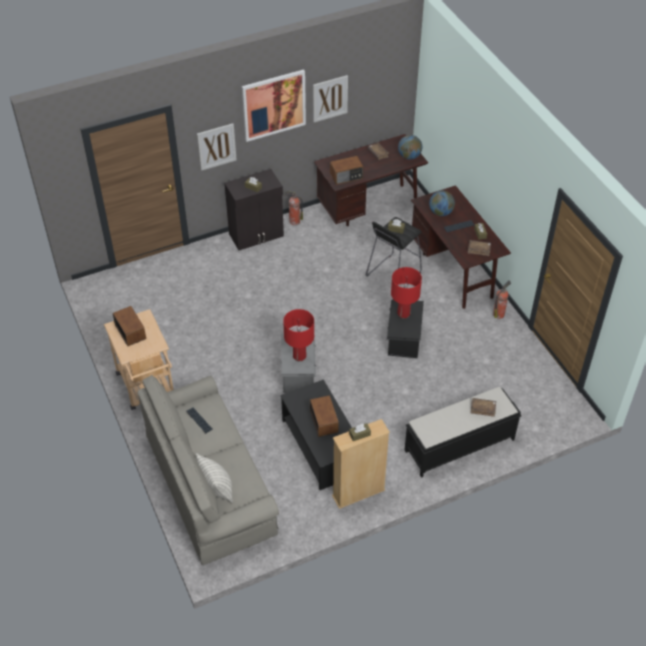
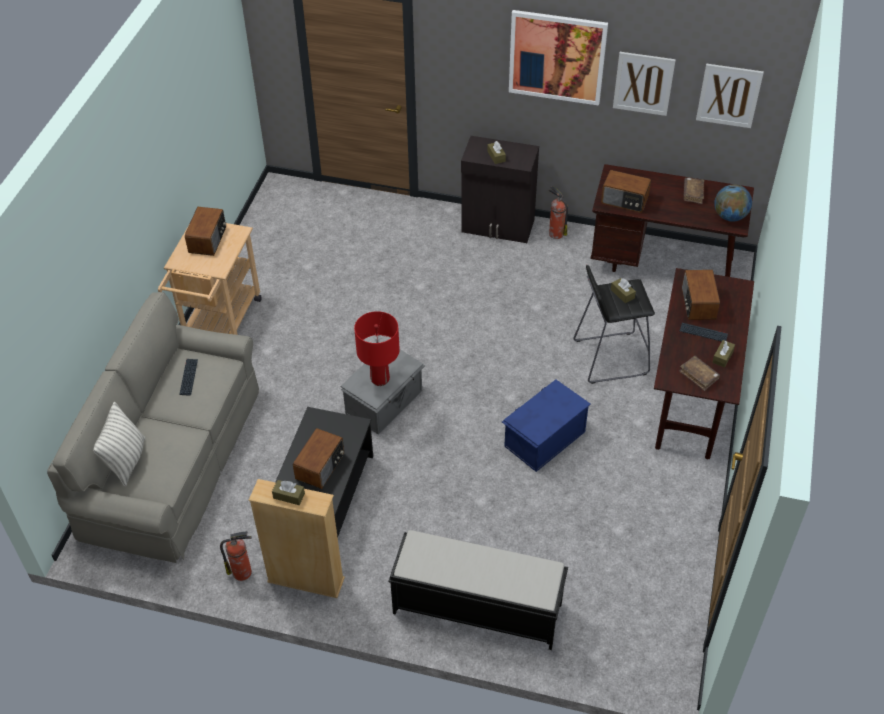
camera: 40 degrees right, 0 degrees up
(216, 146) = (468, 81): picture -> picture (729, 95)
(403, 314) = (549, 404): red table lamp -> none
(403, 338) = (543, 438): black storage box -> blue storage box
(440, 212) = (697, 303): globe -> radio
(483, 409) = (512, 576): brown book -> none
(499, 314) = (696, 483): fire extinguisher -> fire extinguisher (243, 572)

